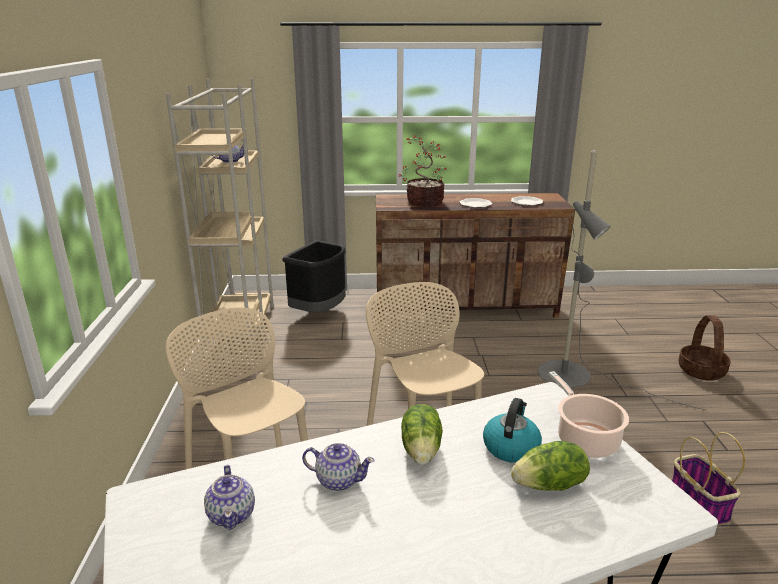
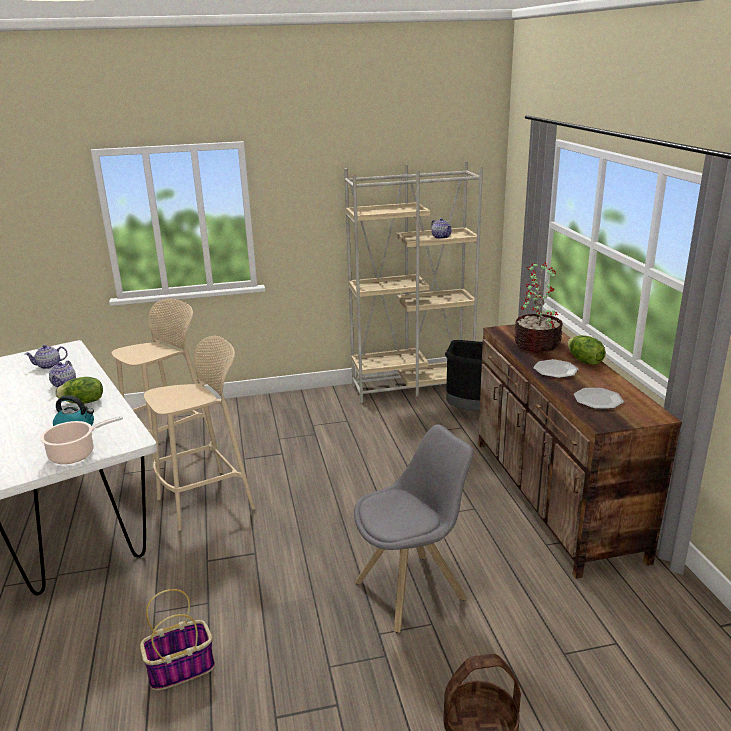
camera: 80 degrees right, 0 degrees up
(550, 485) = (33, 441): lettuce -> lettuce (584, 361)
(576, 376) = (411, 590): grey floor lamp -> grey chair

